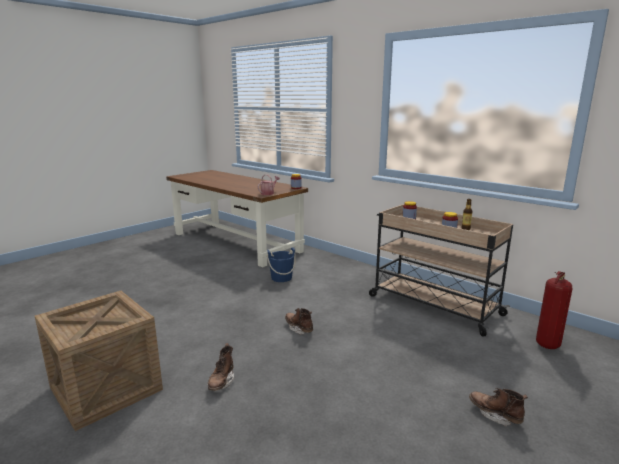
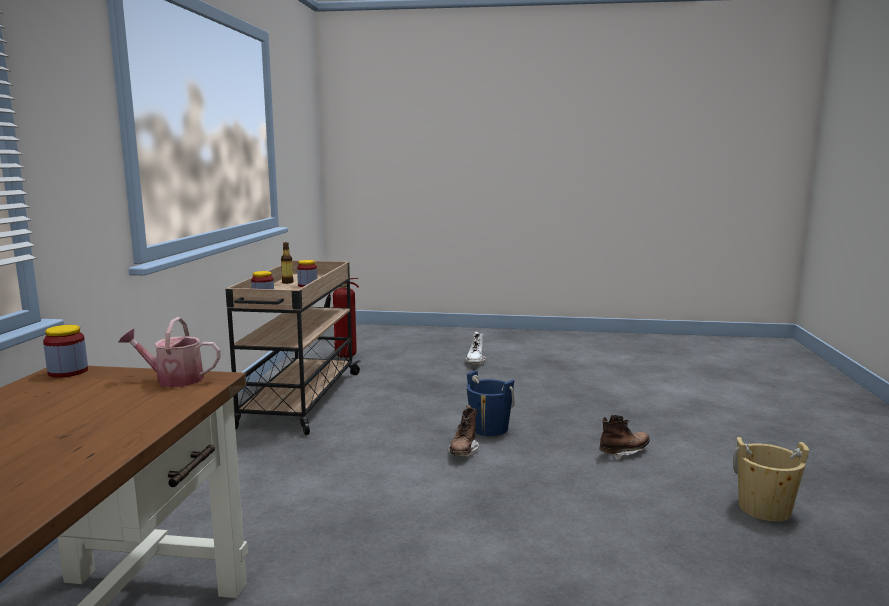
camera: 125 degrees left, 5 degrees down
(106, 388) = (764, 509): crate -> beige bucket
(281, 278) = (297, 530): blue bucket -> blue bucket (489, 428)
(494, 414) = (475, 362): brown boot -> white boot

